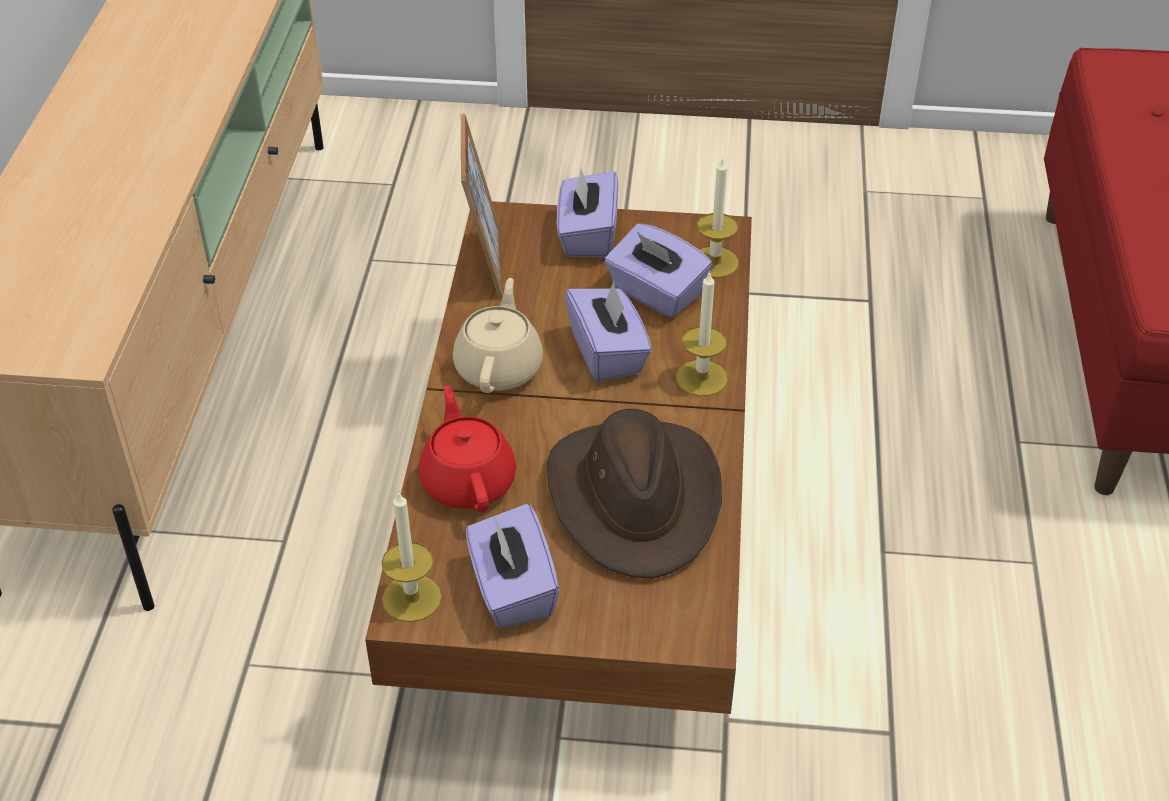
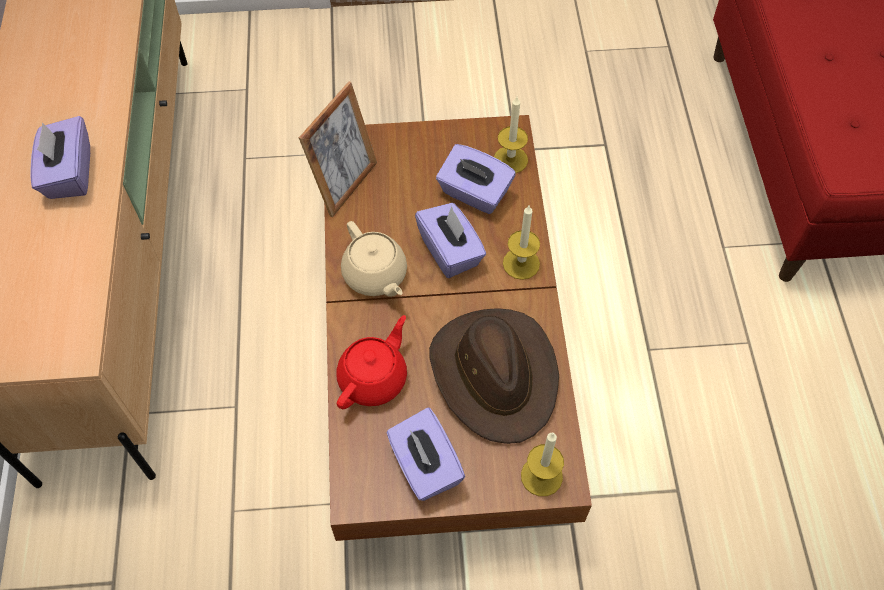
camera: 10 degrees left, 15 degrees up
(411, 598) = (355, 485): candle -> candle (541, 476)
(468, 481) = (374, 378): red teapot -> red teapot turned 60 degrees clockwise
(485, 264) = (345, 185): picture frame -> picture frame turned 45 degrees clockwise
(499, 367) = (375, 275): beige teapot -> beige teapot turned 150 degrees clockwise
(587, 236) = (414, 148): purple tissue box -> purple tissue box (69, 174)

